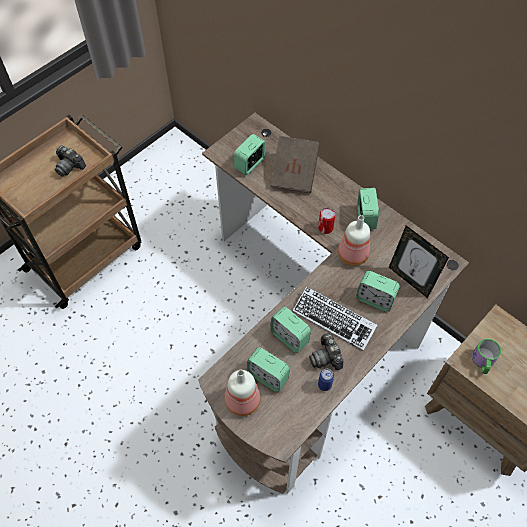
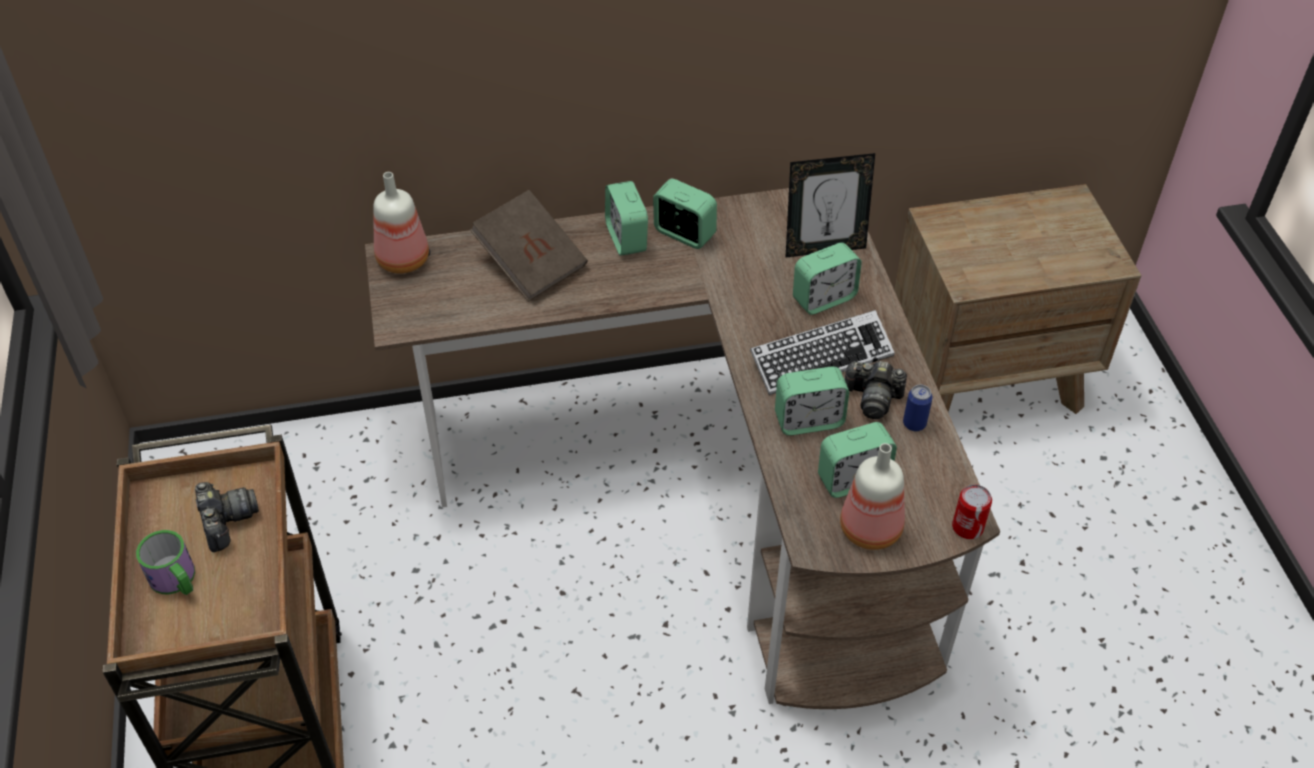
camera: 55 degrees left, 10 degrees down
(69, 166) = (226, 522): camera -> camera turned 90 degrees counterclockwise
(250, 164) = (460, 302): alarm clock -> alarm clock (626, 238)
(325, 228) = (661, 283): can -> can (967, 527)
(353, 256) = (734, 281): bottle -> bottle (404, 260)
(482, 362) = (981, 268): mug -> mug (176, 580)

